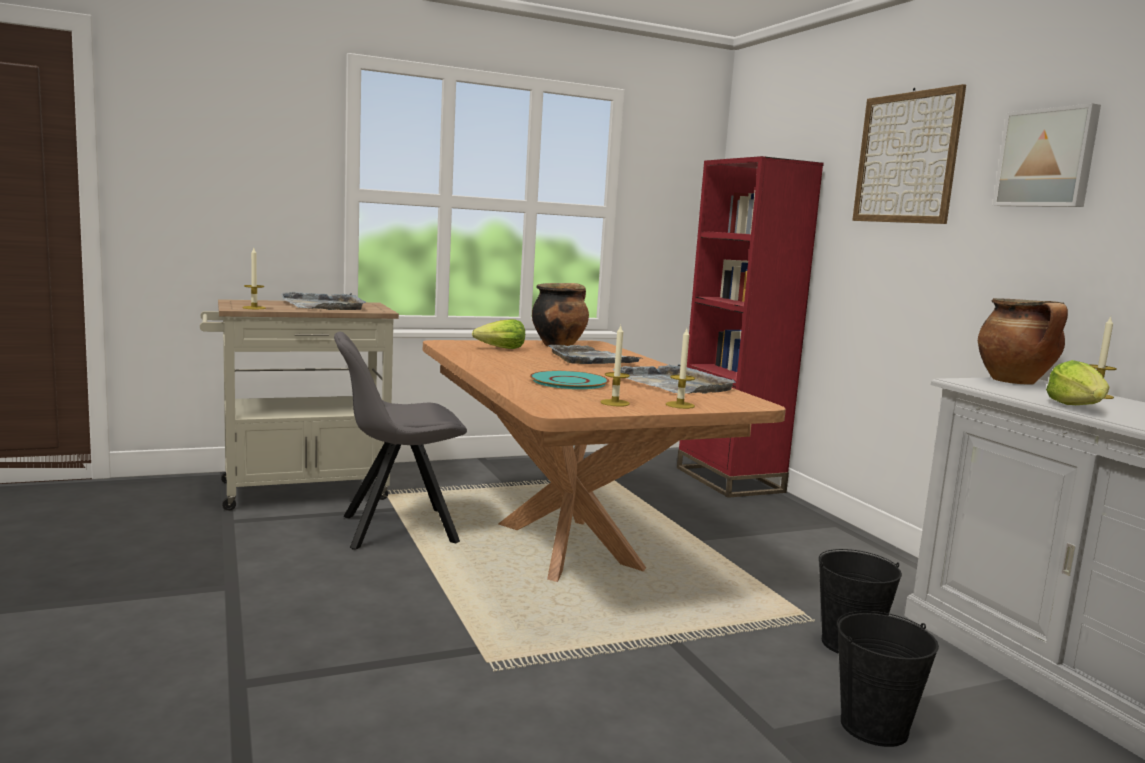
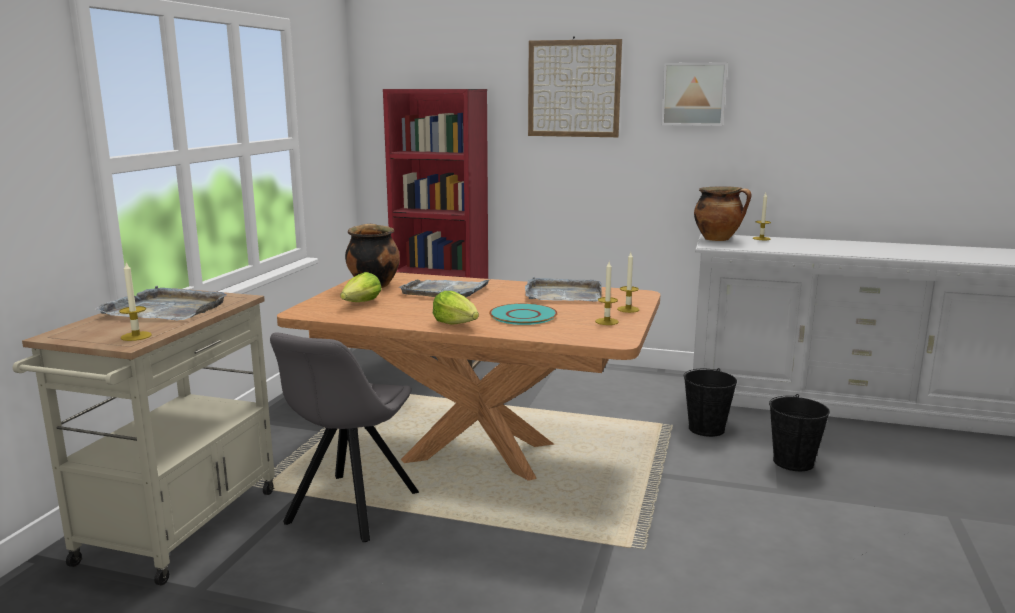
camera: 50 degrees left, 5 degrees up
(1077, 407) = (789, 249): lettuce -> lettuce (456, 324)

